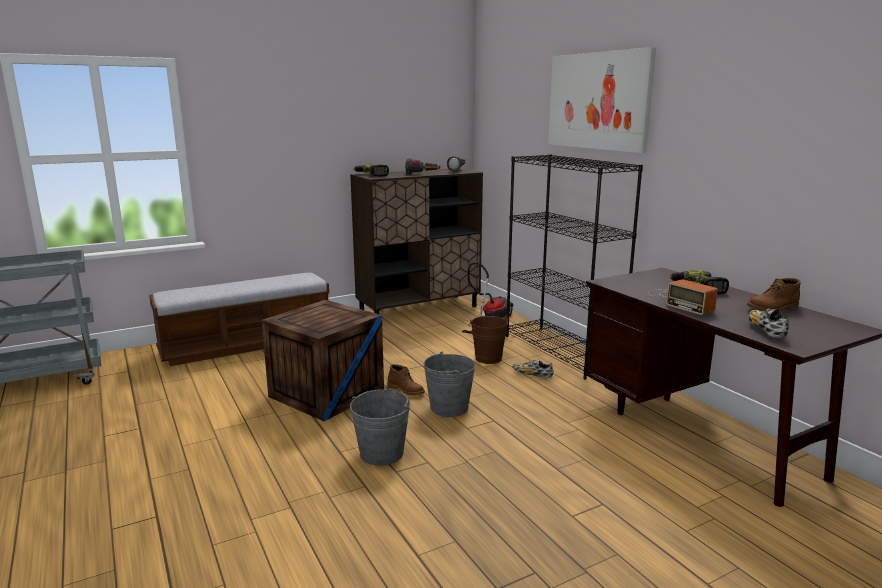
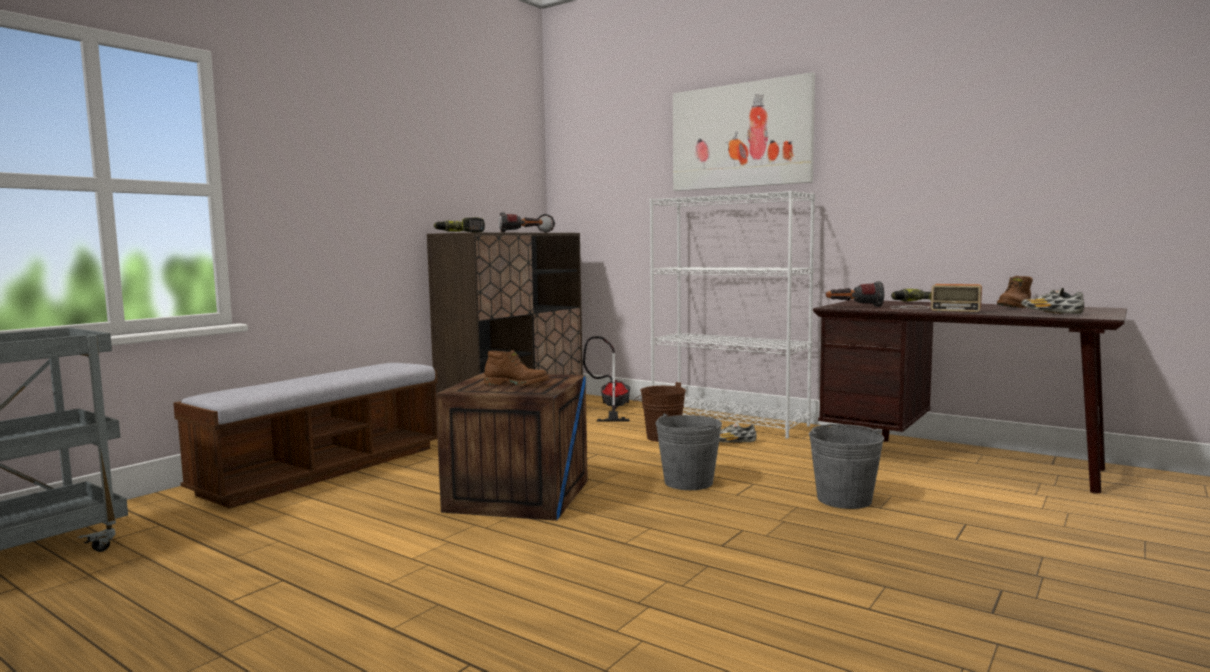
camera: 25 degrees left, 10 degrees down
(381, 453) = (678, 533): grey bucket -> grey bucket (844, 499)
(406, 390) = (614, 476): brown boot -> brown boot (517, 384)
(562, 351) = (729, 422): black bookcase -> white bookcase
(623, 284) = (854, 307): none -> flashlight

